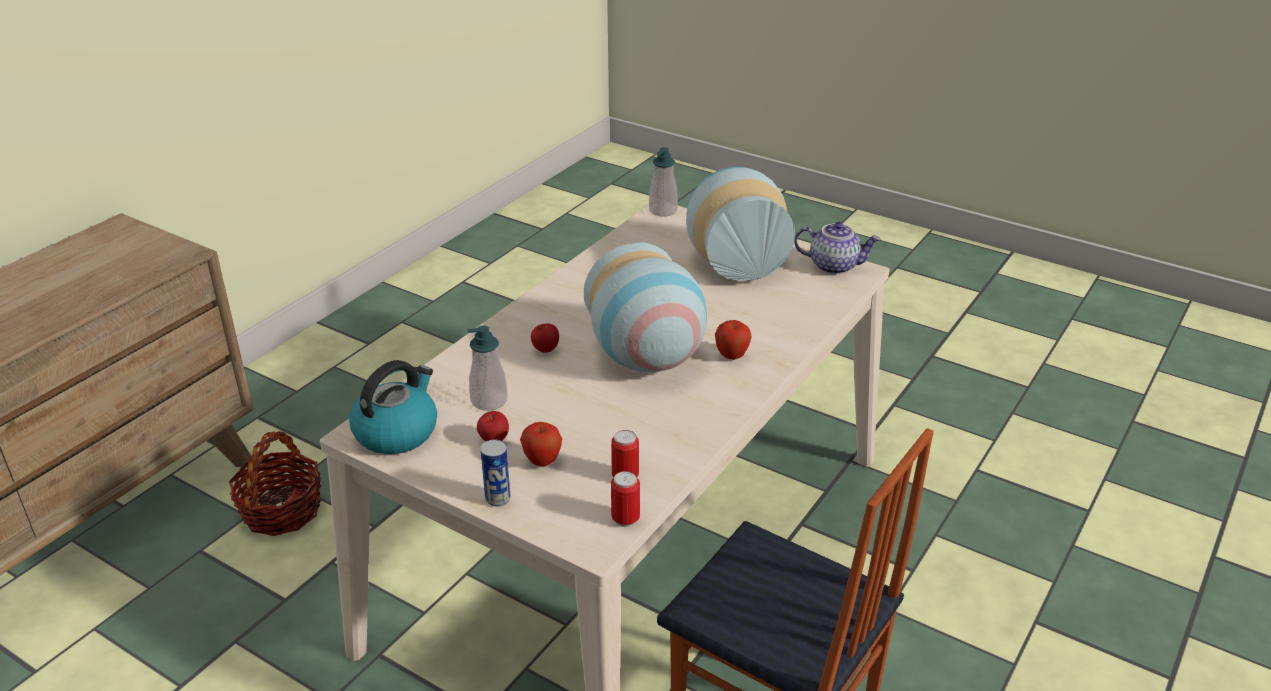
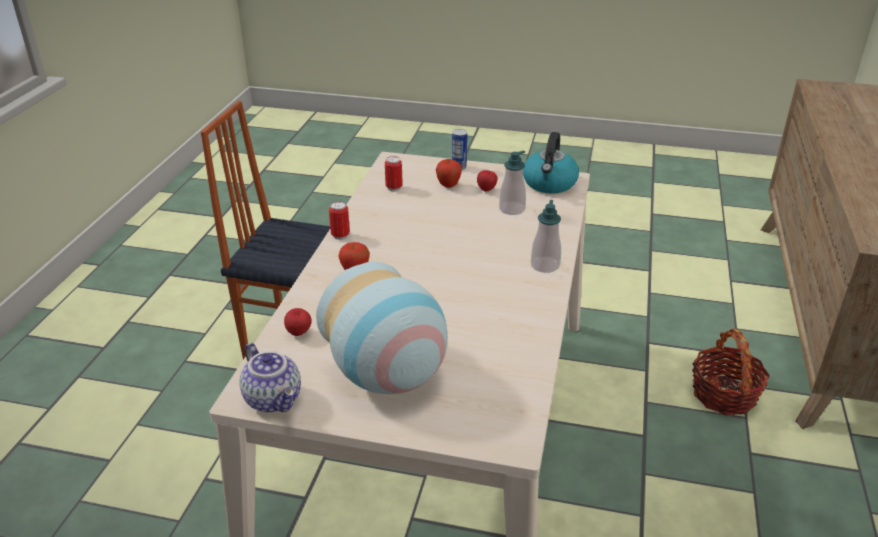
camera: 160 degrees right, 0 degrees up
(545, 350) = (504, 248): apple -> apple (299, 333)
(625, 519) = (382, 171): can -> can (340, 236)
(648, 360) = (421, 257): vase -> none
(663, 210) = (514, 445): soap dispenser -> soap dispenser (545, 265)
(834, 265) = (274, 399): teapot -> teapot turned 120 degrees counterclockwise

